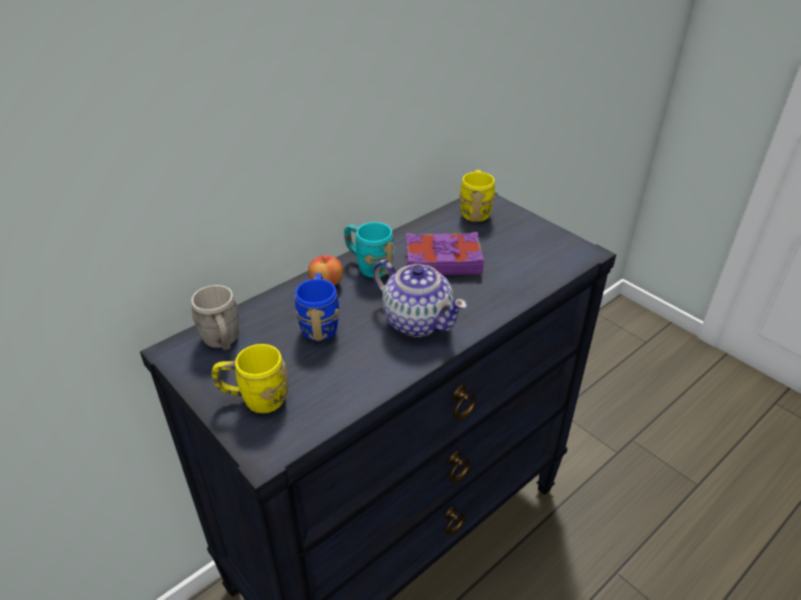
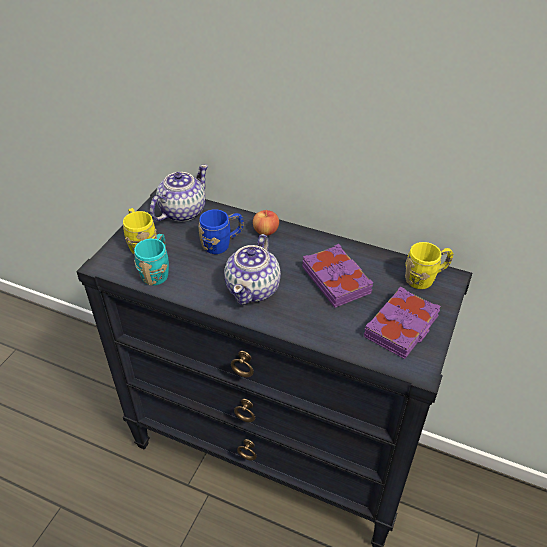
camera: 65 degrees right, 5 degrees up
(223, 342) = (182, 212): grey mug -> teapot
(368, 266) = (300, 244): turquoise mug -> turquoise mug (157, 271)
(531, 244) = (402, 327): none -> purple book

